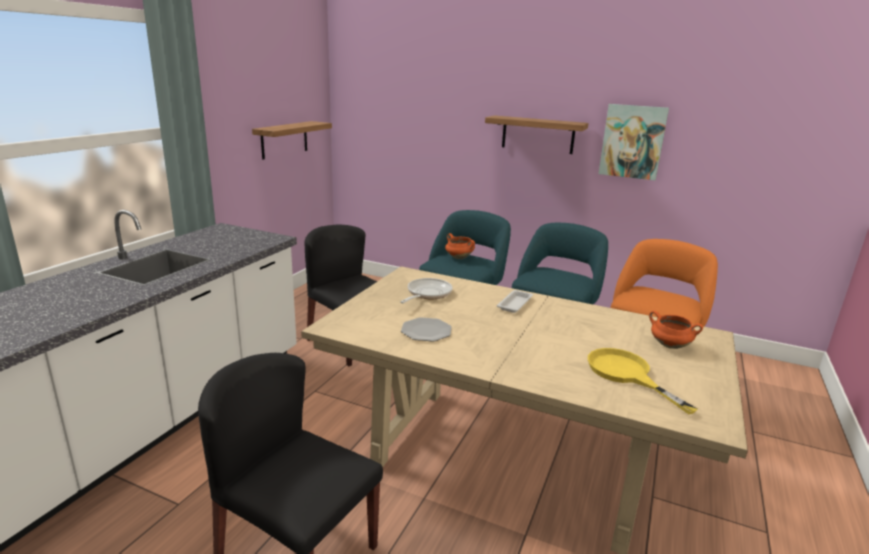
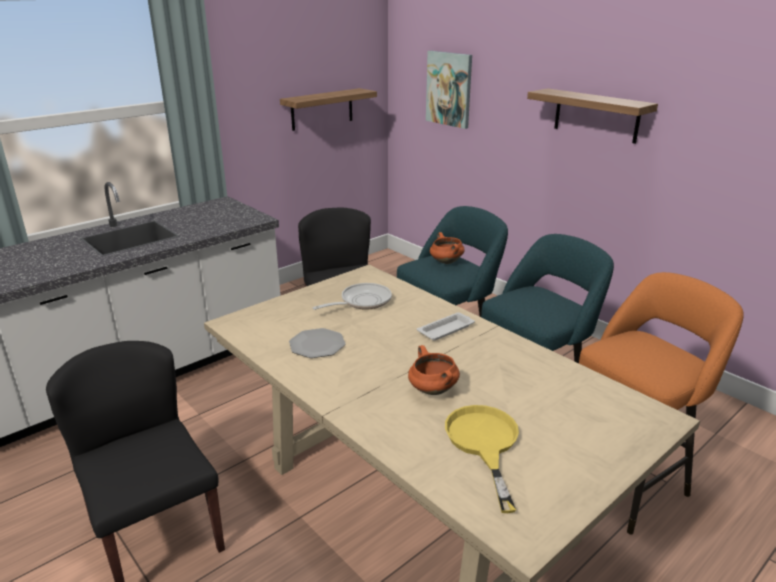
camera: 25 degrees right, 5 degrees up
(632, 141) = (714, 132): picture -> picture (449, 89)
(669, 345) = (582, 420): orange cooking pot -> orange cooking pot (432, 390)

